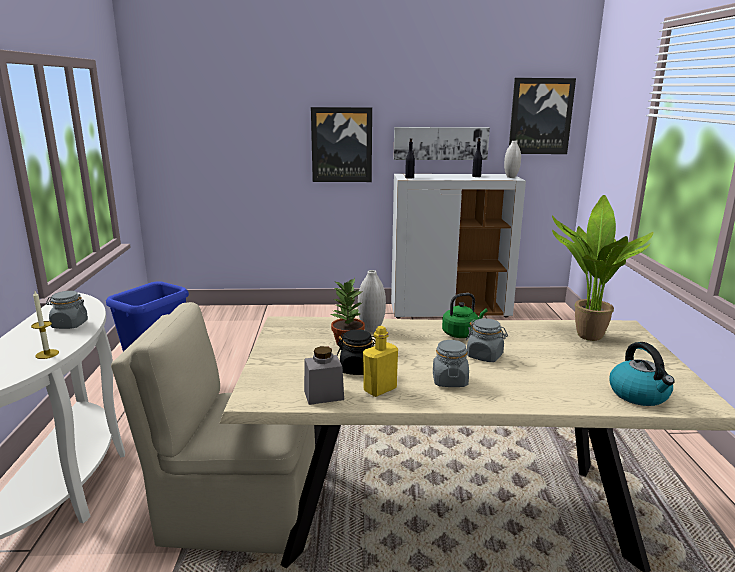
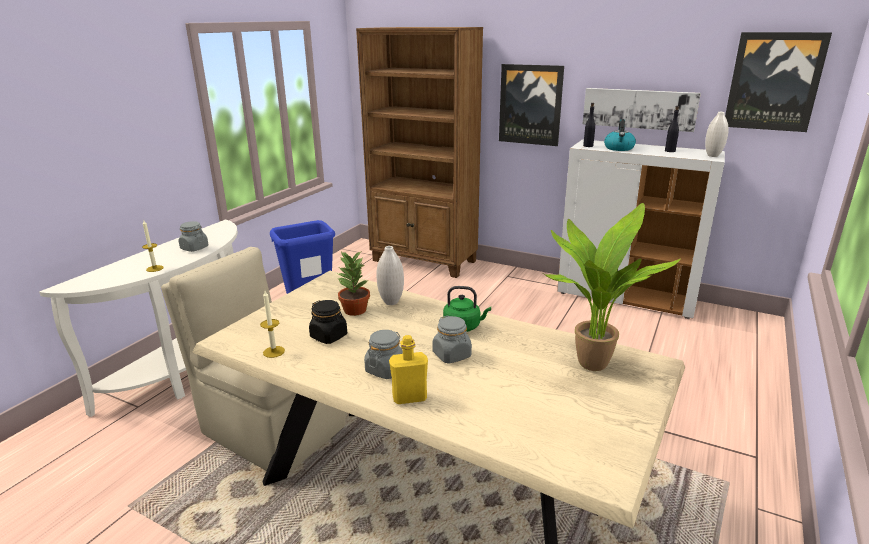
camera: 30 degrees right, 5 degrees up
(244, 315) = (424, 261): none -> brown bookcase
(323, 395) = (274, 352): grey jar -> candle
(380, 389) = (319, 360): yellow bottle -> yellow bottle (409, 397)
(639, 395) = (546, 444): kettle -> kettle (619, 148)

